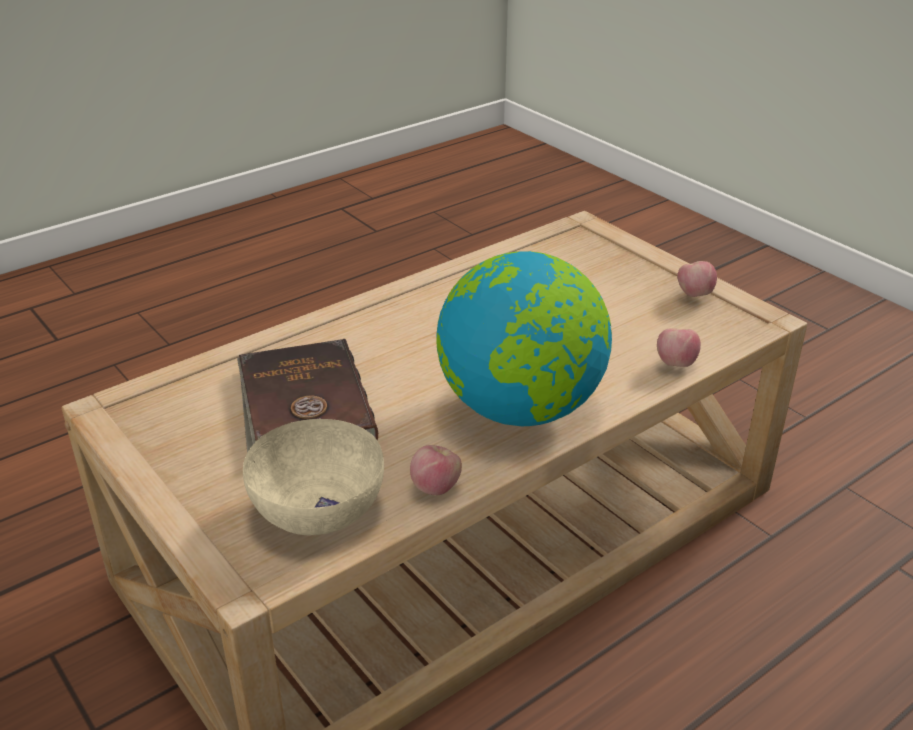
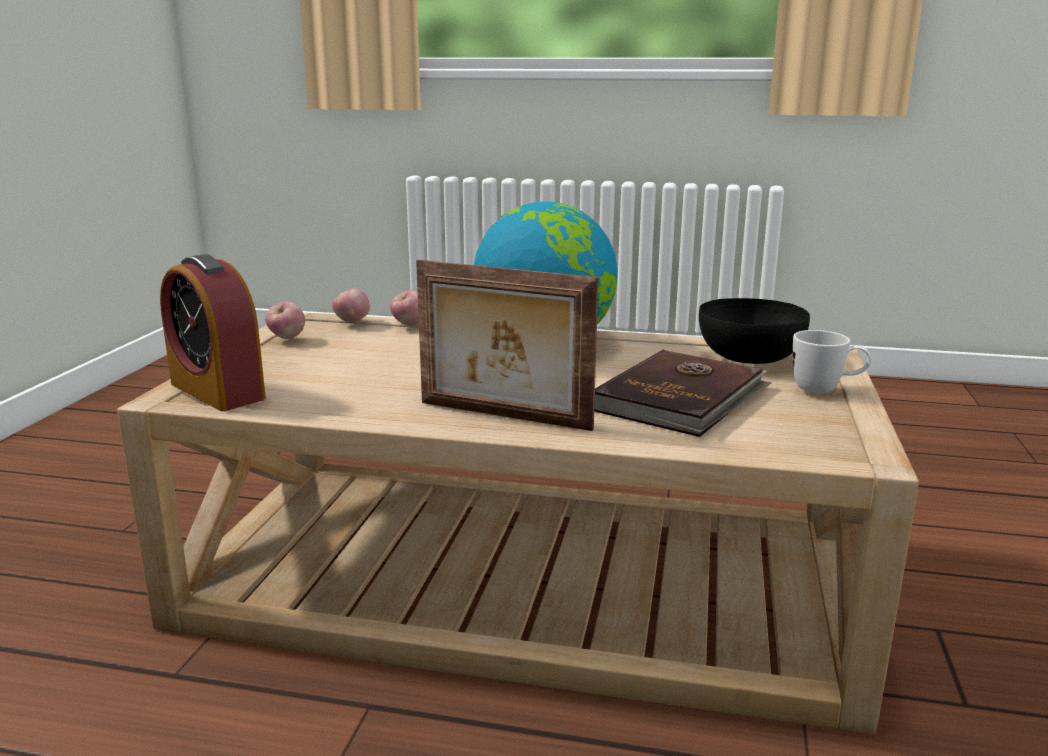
camera: 130 degrees left, 15 degrees down
(194, 487) = (826, 390): none -> white mug
(318, 507) = (748, 357): beige bowl -> black bowl
(389, 318) = (503, 417): none -> picture frame
(435, 487) = (664, 341): apple -> apple (352, 322)
(575, 240) = (217, 391): none -> alarm clock

